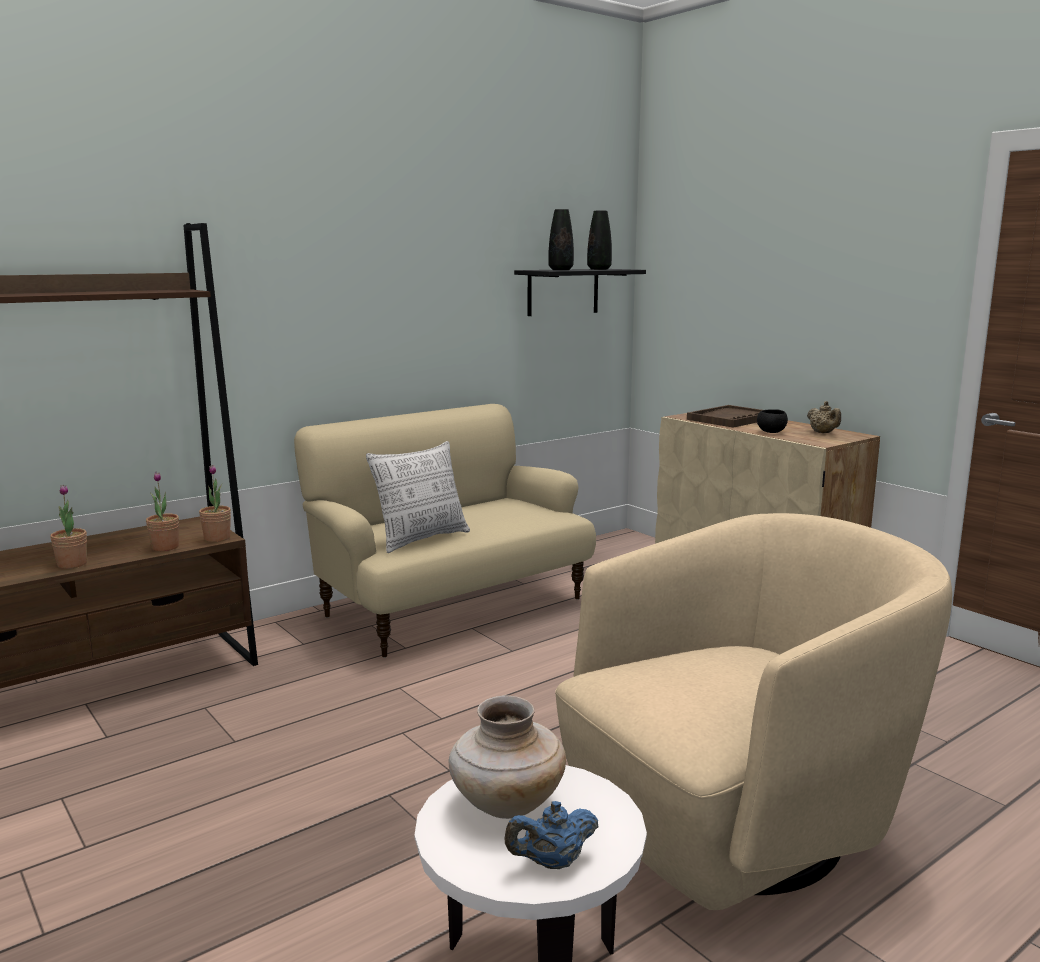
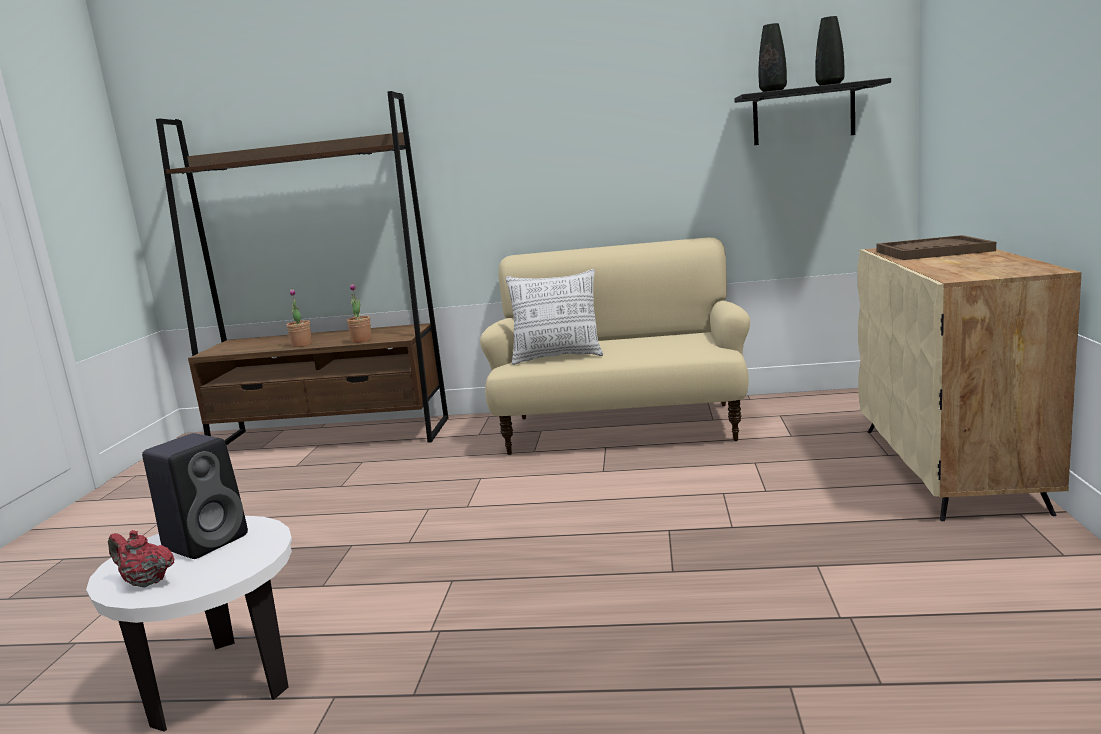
camera: 45 degrees right, 0 degrees up
(217, 538) = (398, 338): potted plant -> none
(506, 804) = (208, 540): beige vase -> black speaker
(552, 862) = (146, 582): blue teapot -> red teapot
(736, 823) = (514, 659): beige armchair -> none
(771, 432) = (932, 265): black bowl -> none
(823, 433) = (1003, 267): beige teapot -> none

